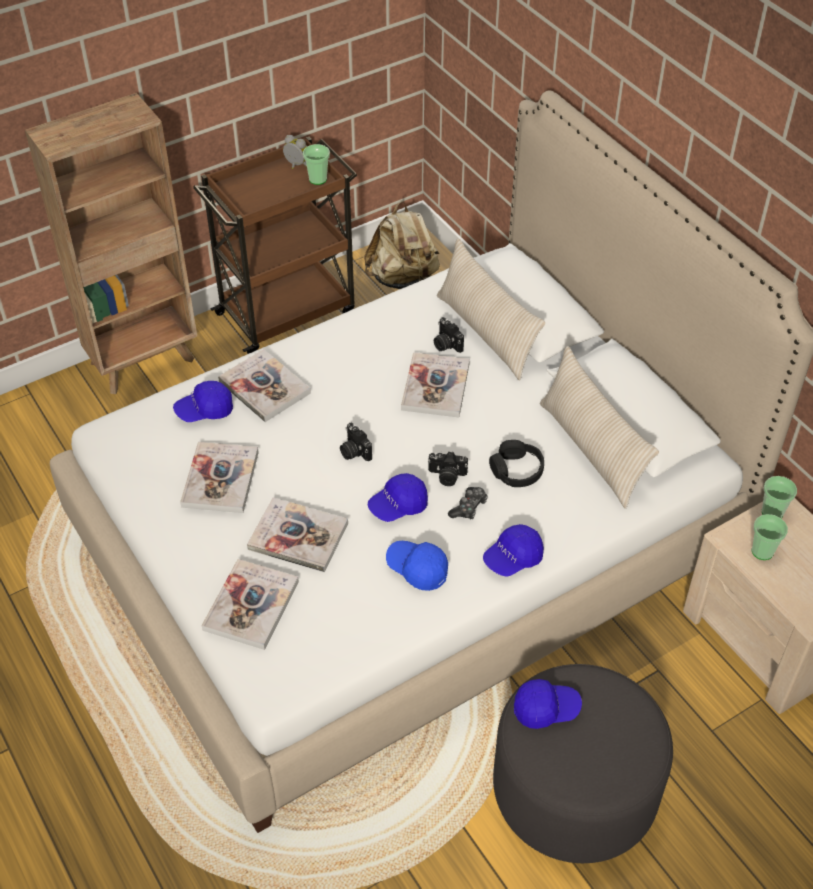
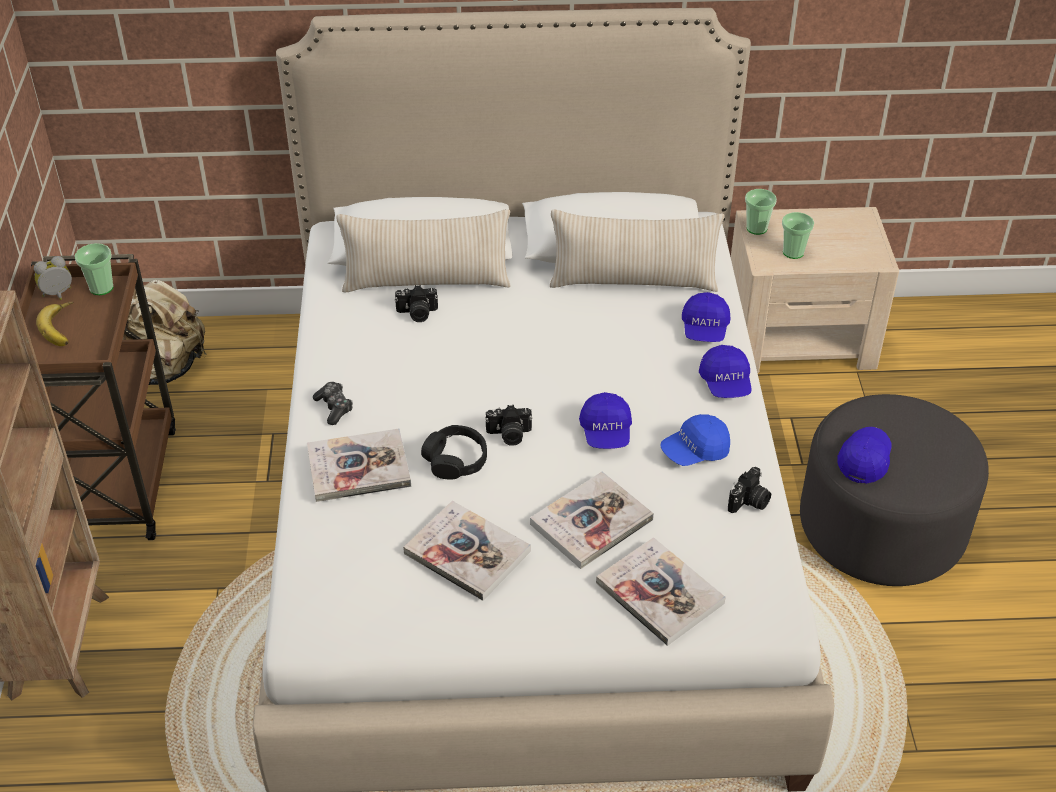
camera: 60 degrees left, 5 degrees down
(205, 410) = (351, 529): blue cap -> blue cap (705, 329)
(268, 183) = (63, 327): none -> banana
(435, 387) = (470, 344): book -> none
(446, 476) = (593, 384): camera -> camera (749, 502)
(469, 507) = (644, 386): game controller -> game controller (334, 407)
(516, 470) = (621, 336): black headphones -> black headphones (455, 460)

